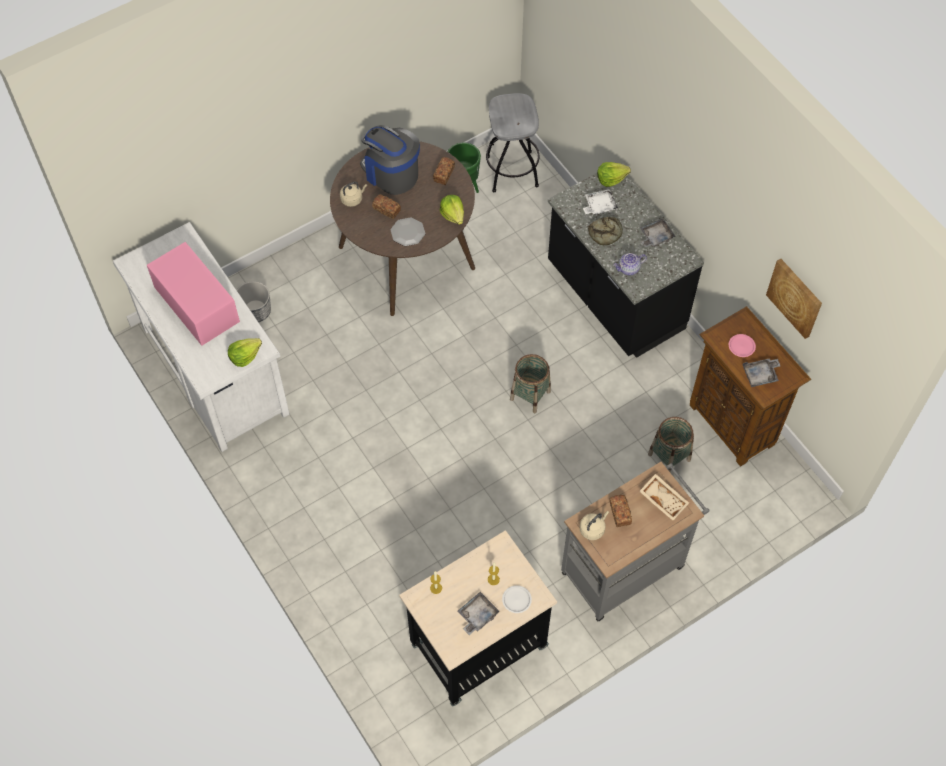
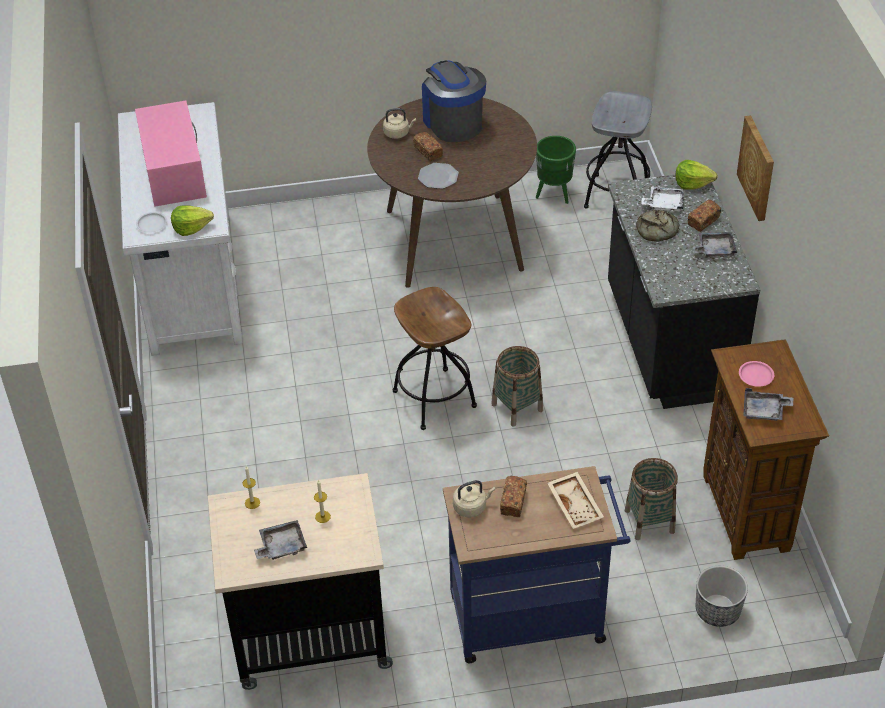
camera: 25 degrees right, 15 degrees down
(255, 311) = (266, 242): planter -> planter (717, 610)
(444, 174) = (509, 138): bread -> bread (703, 221)
(453, 214) = (497, 174): lettuce -> none
(464, 409) = (434, 398): none -> brown stool
(516, 600) = (336, 546): white plate -> white plate (152, 224)
(625, 568) = (532, 619): grey cart -> blue cart
(628, 269) = (664, 270): teapot -> none
(795, 297) = (828, 314): picture -> picture (758, 167)

